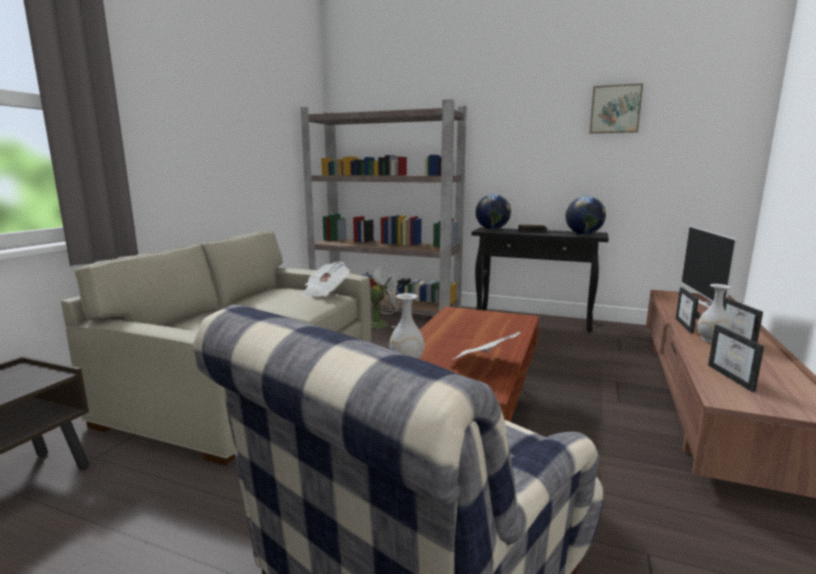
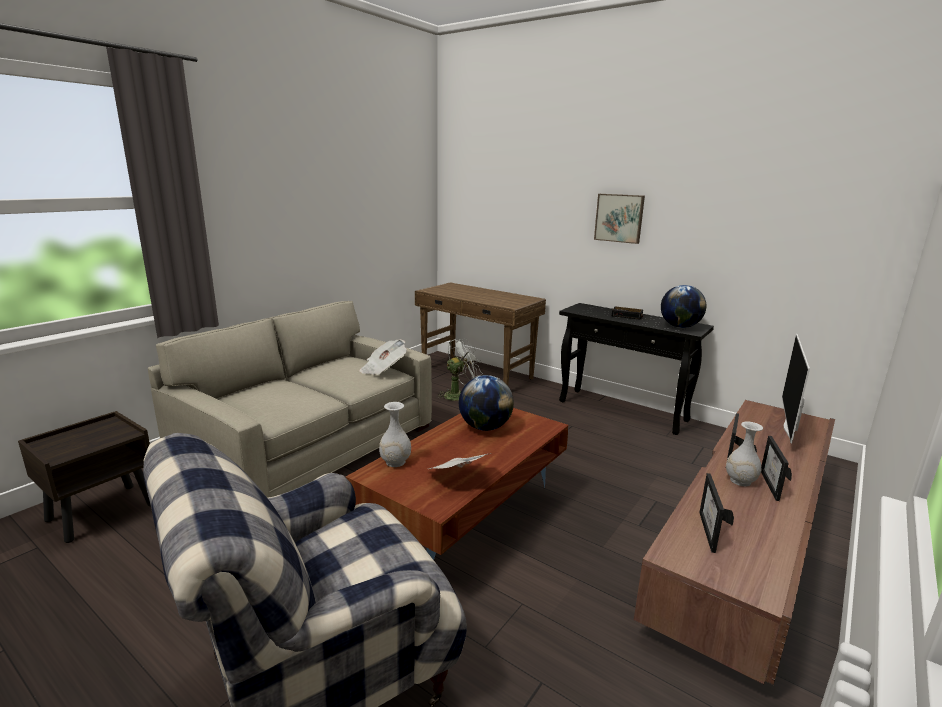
camera: 15 degrees right, 5 degrees up
(385, 306) = (477, 374): brown bookcase -> brown console table
(492, 229) = (586, 308): globe -> globe (485, 427)
(615, 109) = (733, 186): picture -> picture (619, 218)

